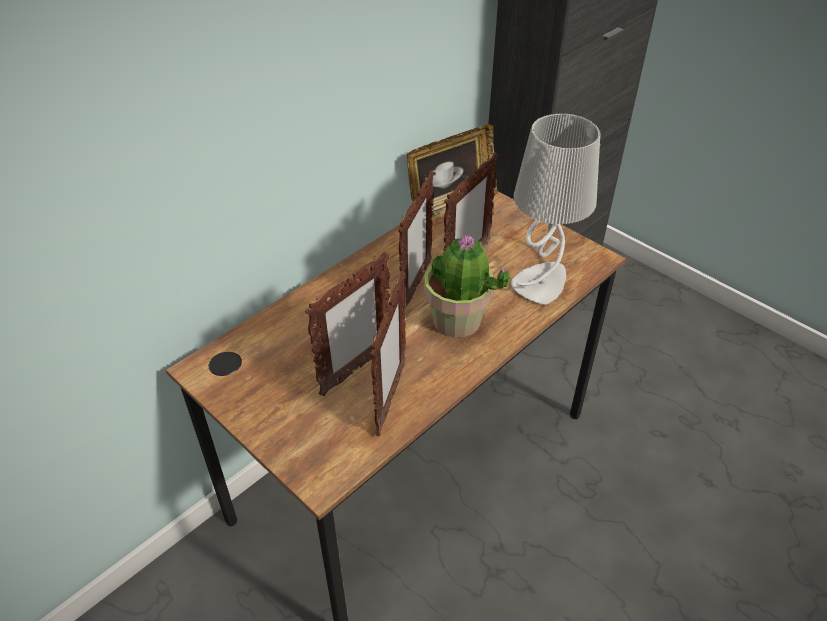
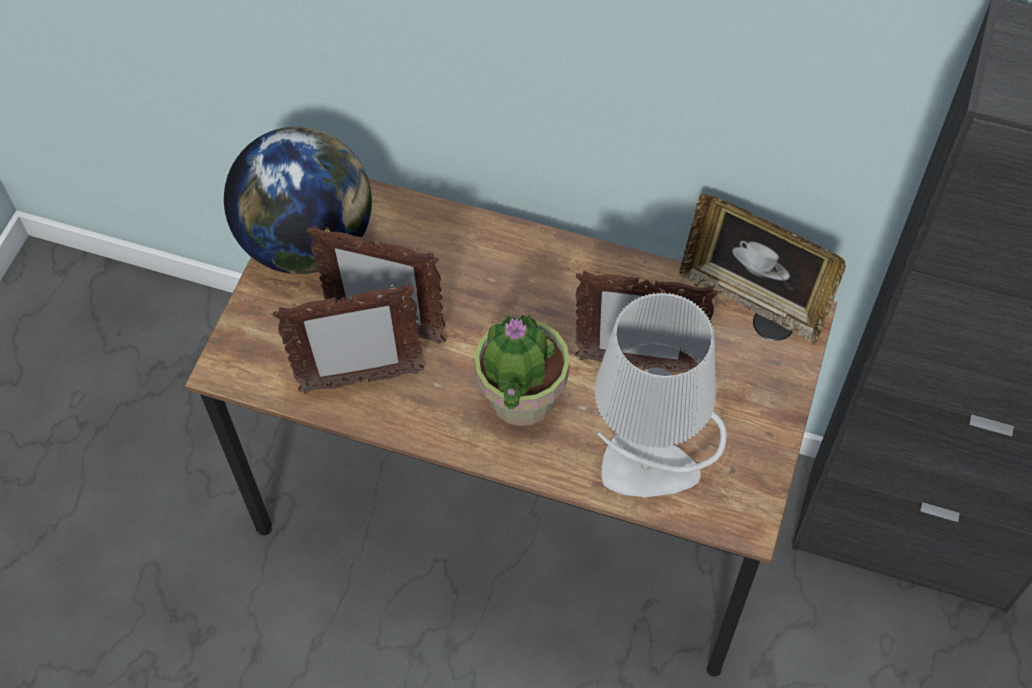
camera: 65 degrees right, 15 degrees up
(246, 389) = (308, 243): none -> globe
(415, 287) = (557, 328): picture frame -> none

